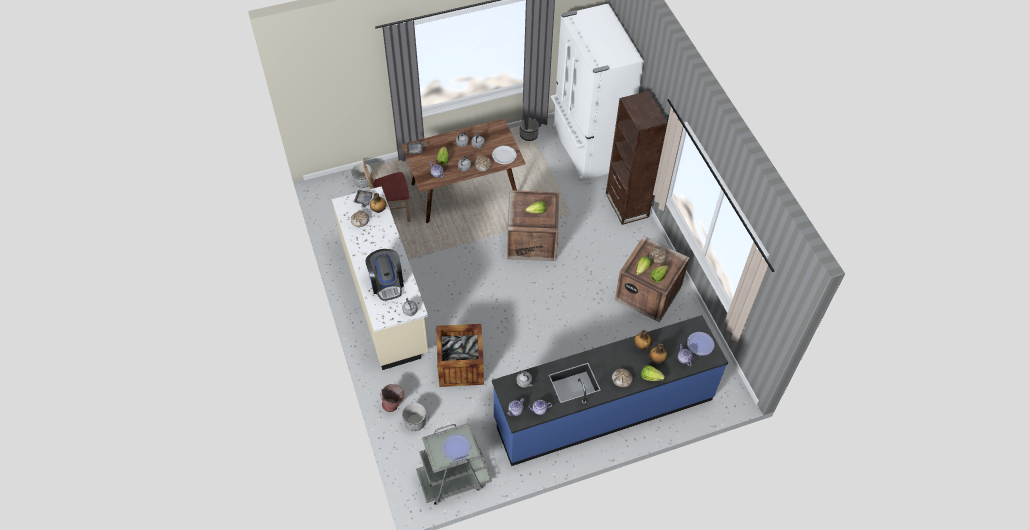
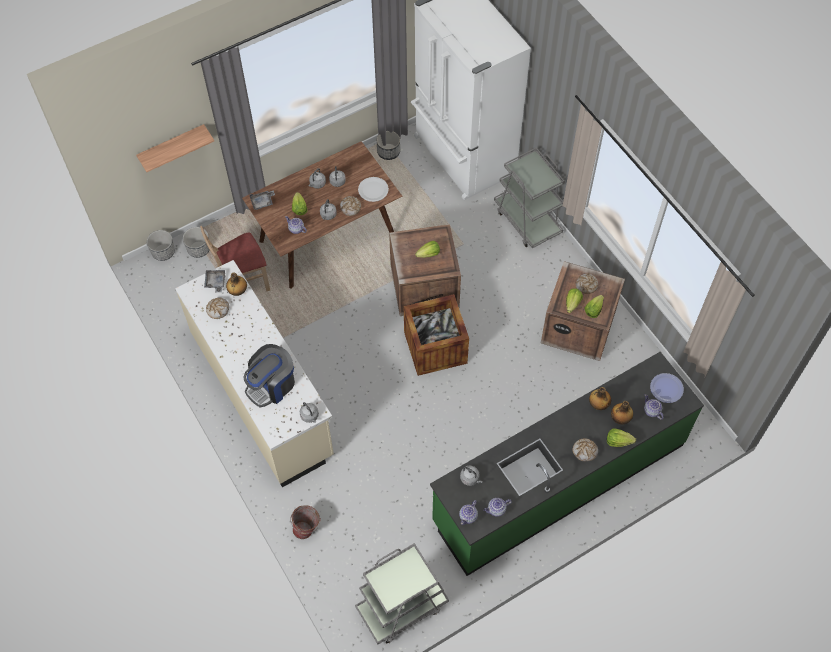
camera: 10 degrees left, 5 degrees up
(353, 93) = (172, 147): none -> shelf
(387, 283) = (272, 385): coffee machine -> coffee machine turned 75 degrees clockwise
(415, 422) = (338, 545): planter -> planter (163, 252)
(456, 448) = (407, 577): plate -> none
(461, 366) = (376, 463): crate -> crate (435, 347)
(603, 409) = (558, 482): blue counter -> green counter
(626, 205) = (527, 220): brown bookcase -> grey cart

